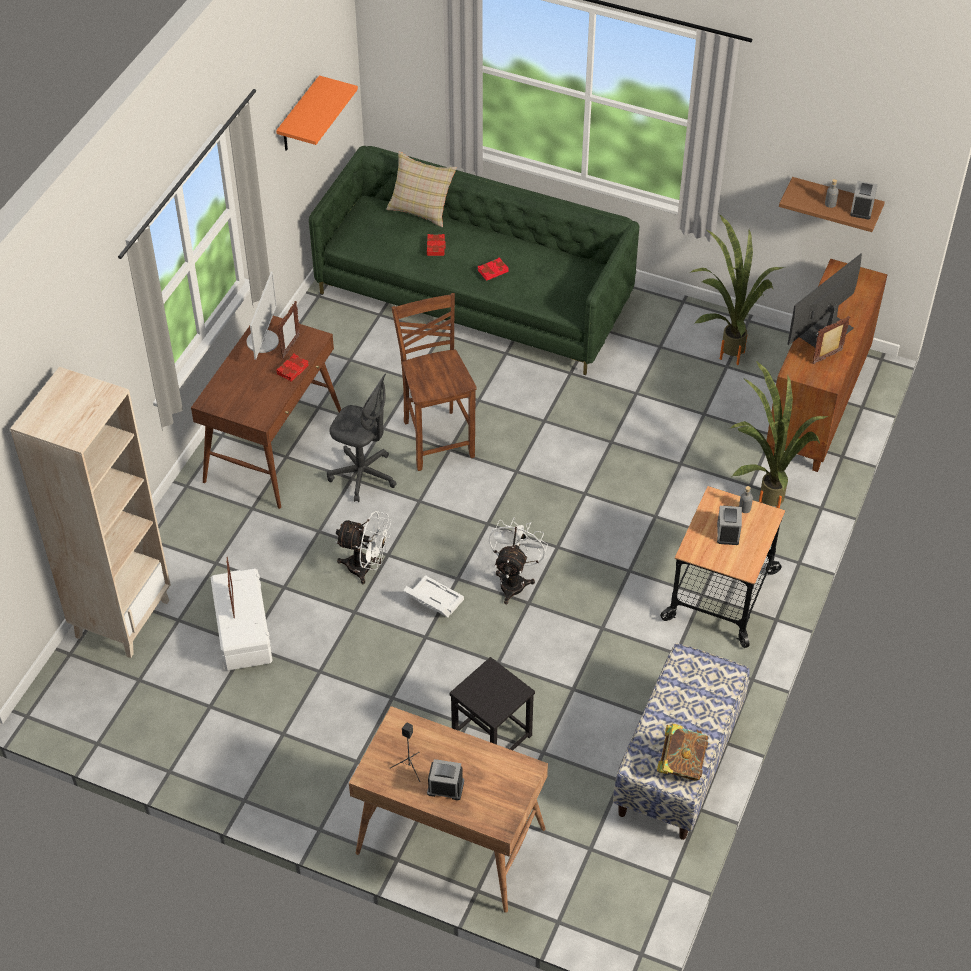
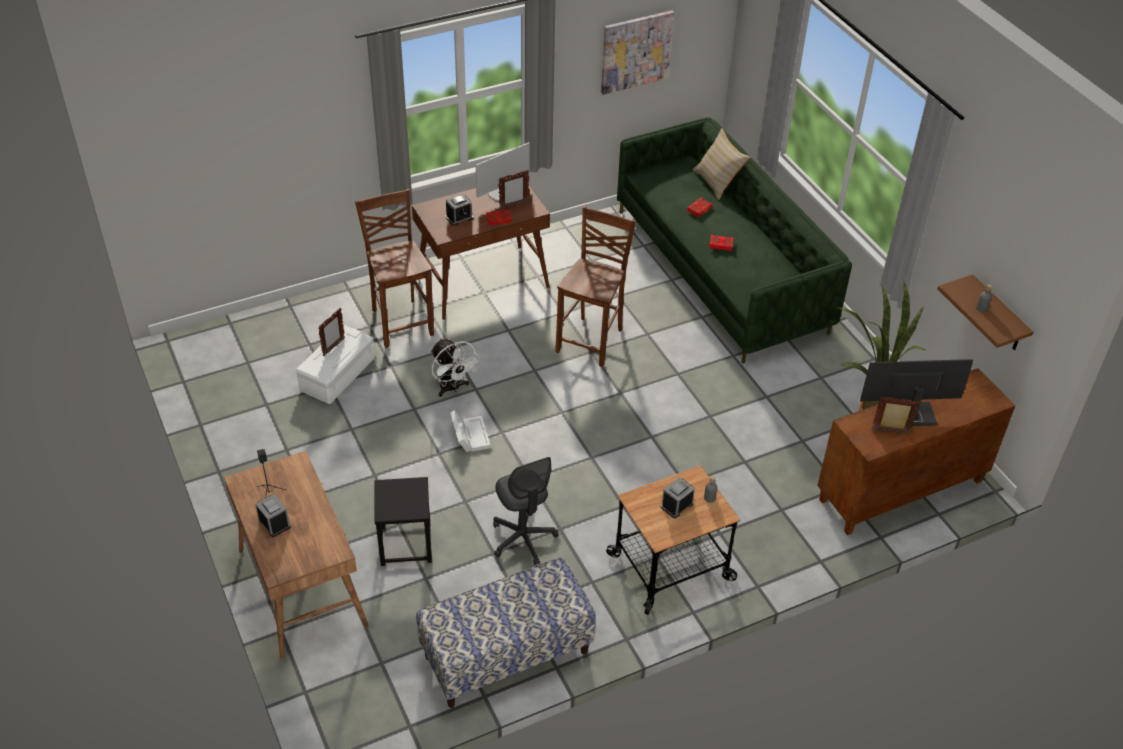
camera: 40 degrees right, 5 degrees down
(122, 618) = (280, 322): beige bookcase -> none
(242, 537) = (401, 322): none -> brown chair
(299, 116) = (636, 51): orange shelf -> picture
(363, 475) = (517, 333): grey office chair -> grey office chair (523, 539)
(514, 580) = (537, 459): white fan -> none
(681, 763) = (467, 637): book -> none
(763, 500) = (779, 526): potted plant -> none
(862, 208) = (1006, 326): alarm clock -> alarm clock (459, 217)

